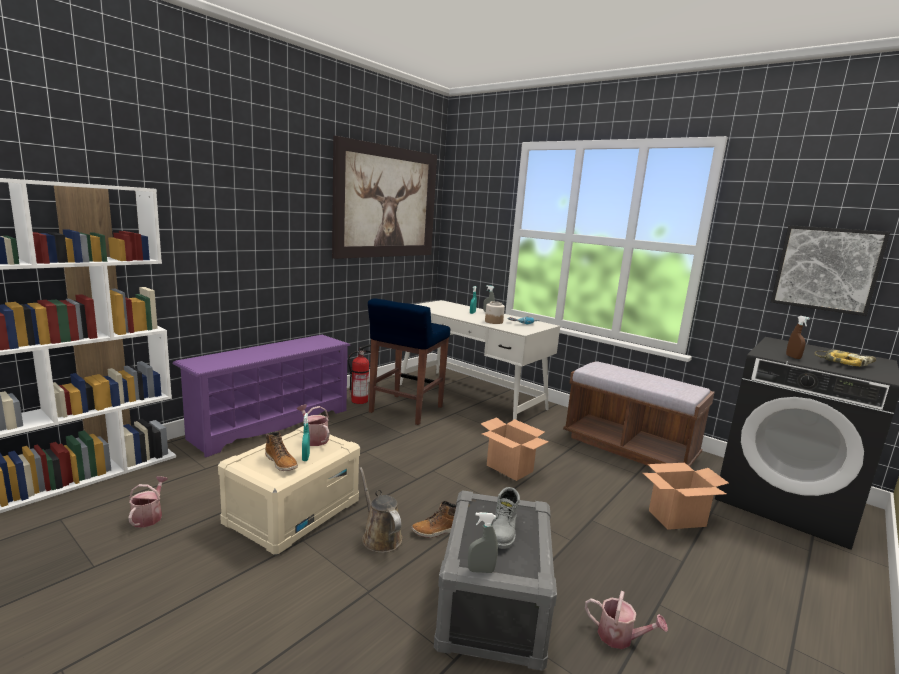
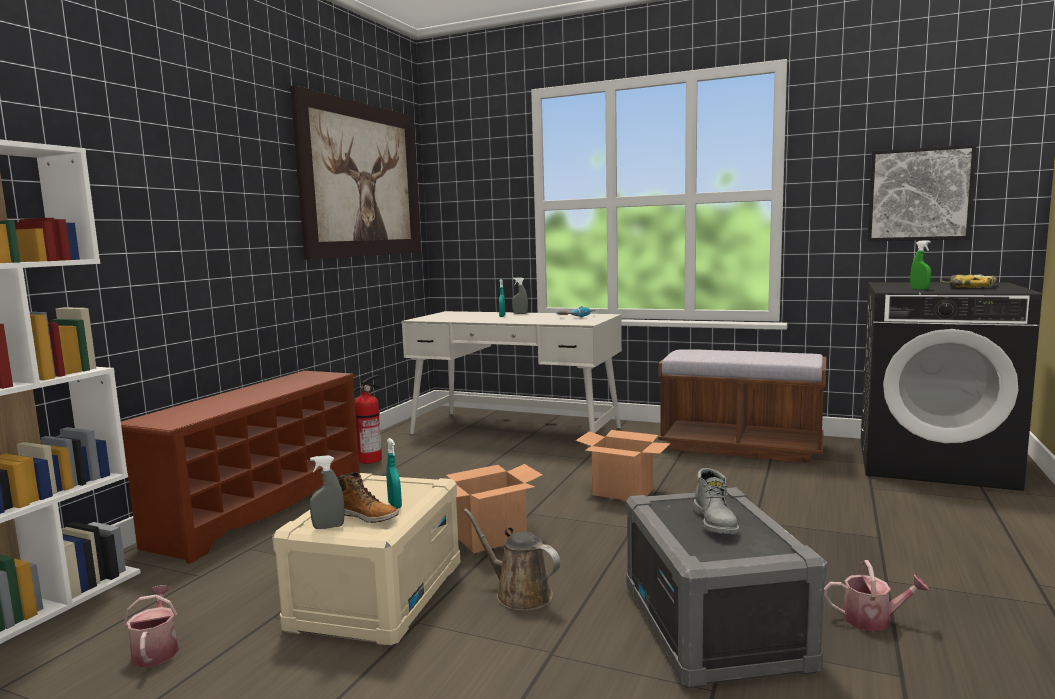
camera: 15 degrees left, 5 degrees down
(271, 423) = (260, 506): purple shoe rack -> brown shoe rack
(313, 439) = (386, 485): watering can -> none
(405, 410) = (441, 458): blue stool -> none
(437, 530) = (586, 571): boot -> none
(481, 570) = (728, 560): grey spray bottle -> grey spray bottle (328, 527)
(493, 322) = (539, 319): jar -> none
(676, 518) = (842, 501): cardboard box -> cardboard box (490, 538)
(793, 357) = (919, 289): brown spray bottle -> green spray bottle

